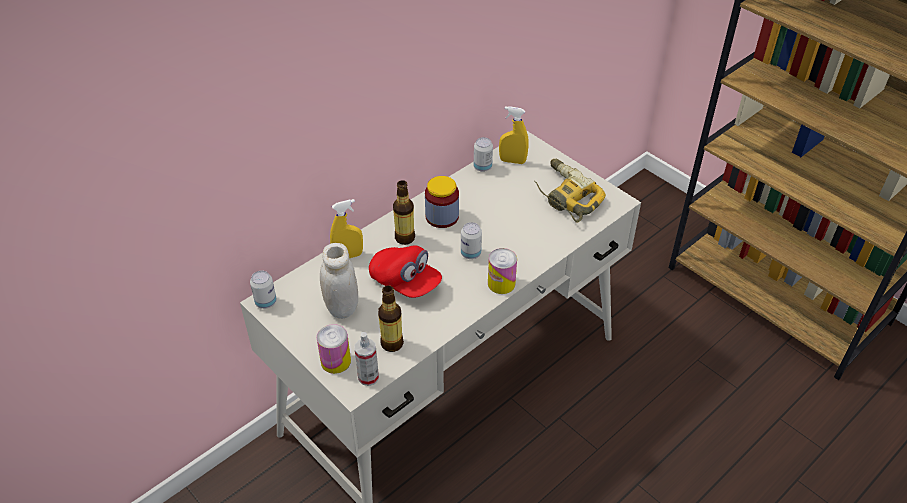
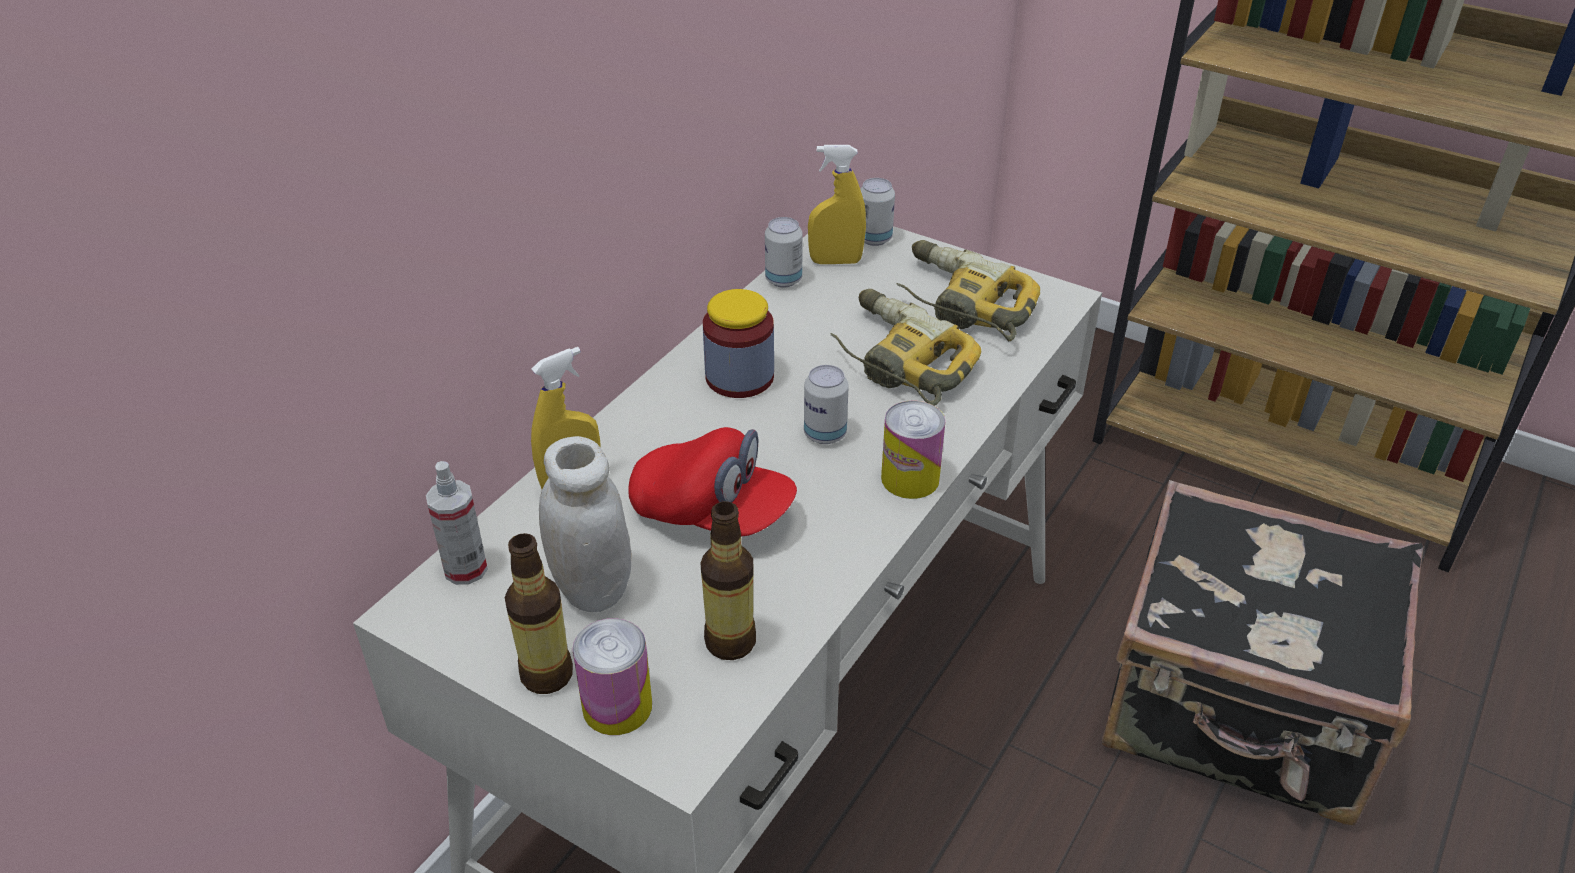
camera: 15 degrees left, 5 degrees down
(266, 302) = (415, 611): can -> can (874, 239)
(368, 377) = (704, 725): spray bottle -> spray bottle (465, 569)
(404, 238) = (679, 428): bottle -> bottle (546, 675)
(520, 222) = (897, 361): none -> power drill
(685, 427) = (1238, 711): none -> black suitcase

